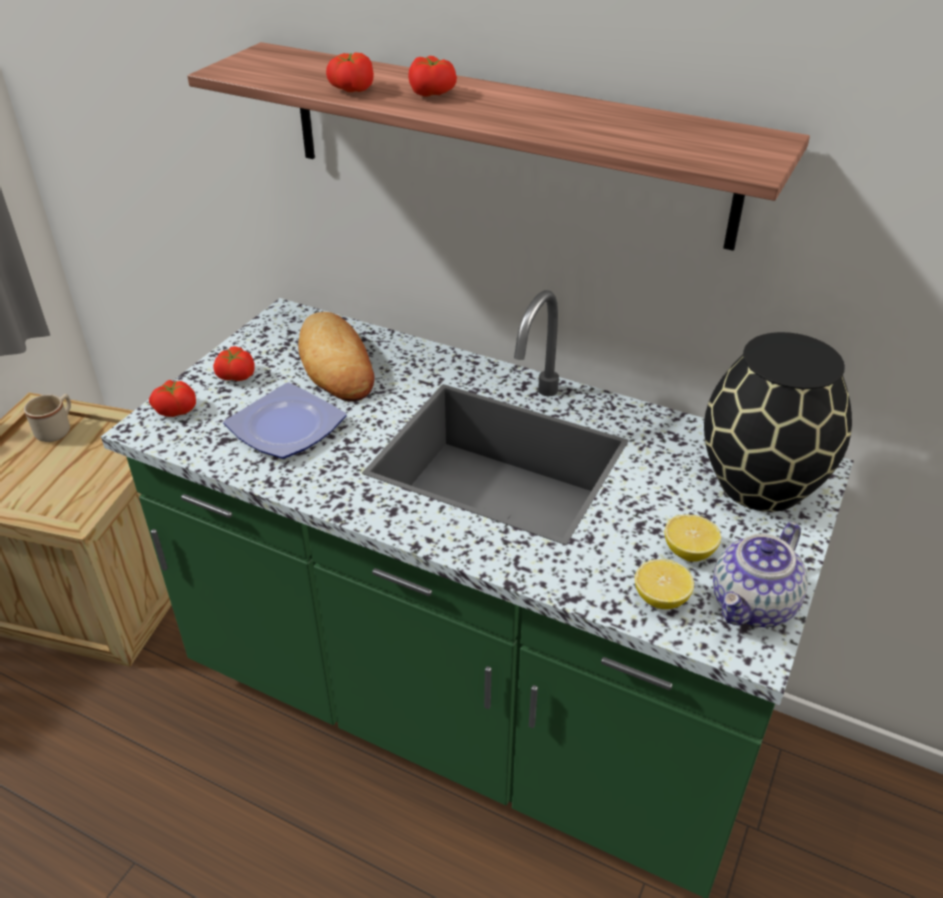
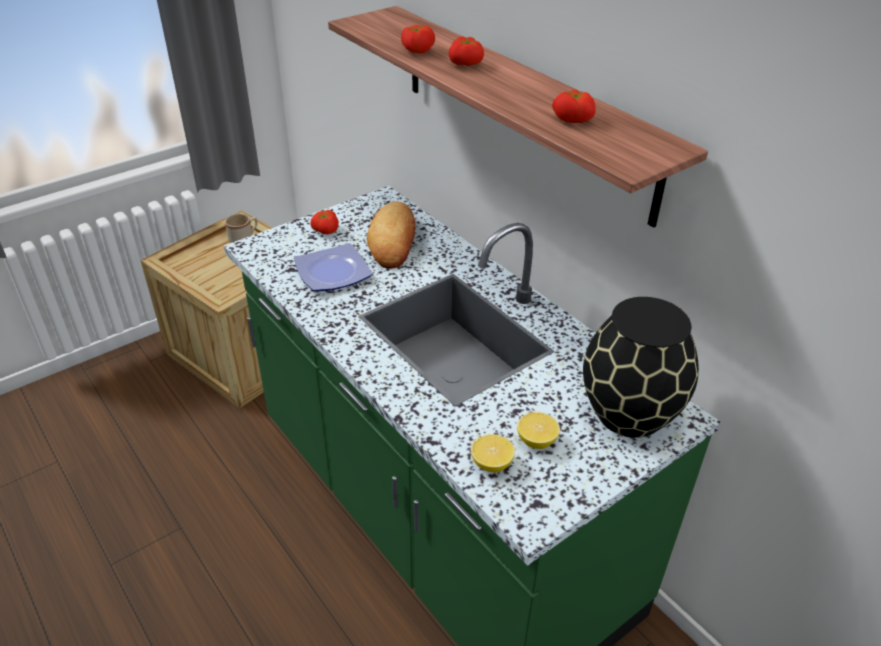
camera: 25 degrees right, 0 degrees up
(176, 409) = (276, 241): tomato -> tomato (573, 119)
(753, 605) = (554, 492): teapot -> none

